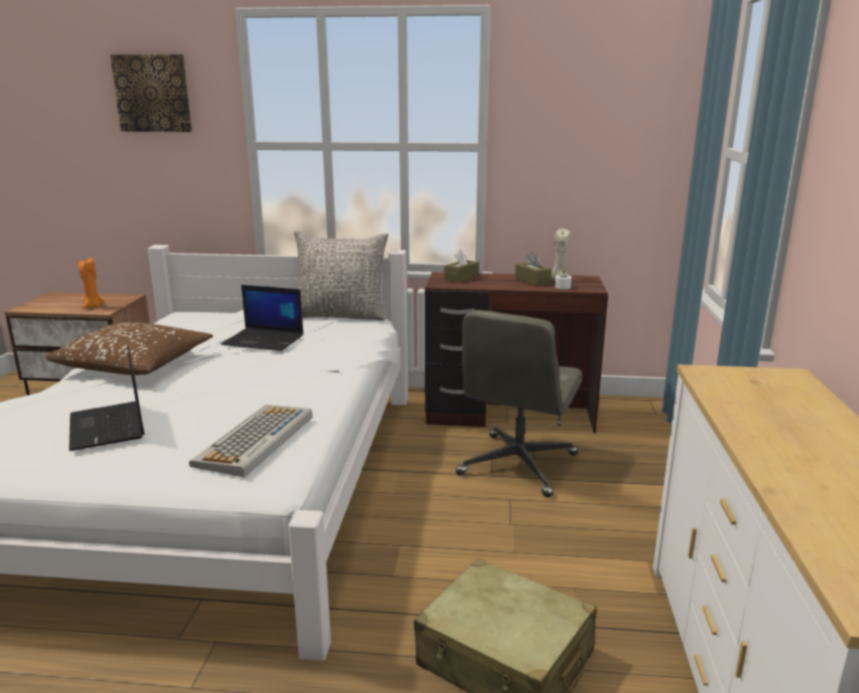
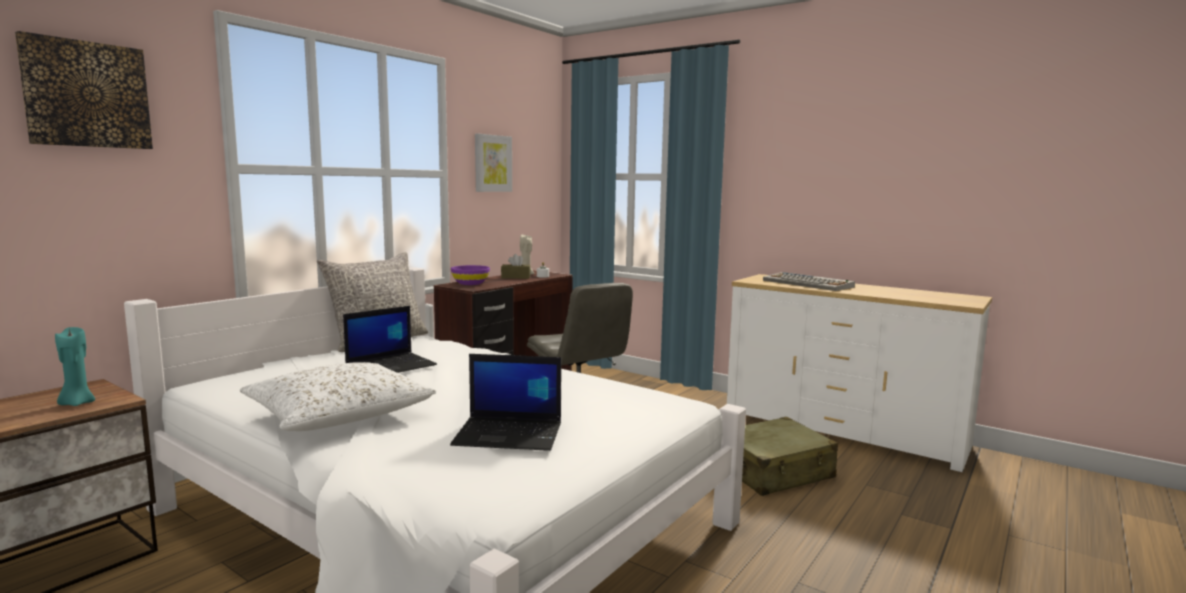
camera: 60 degrees left, 10 degrees down
(93, 306) = (77, 403): orange candle -> turquoise candle
(136, 364) = (339, 415): brown pillow -> white pillow
(255, 441) = (616, 396): keyboard -> keyboard (808, 284)
(461, 278) = (470, 283): brown tissue box -> purple bowl
(563, 132) = (492, 163): none -> picture

